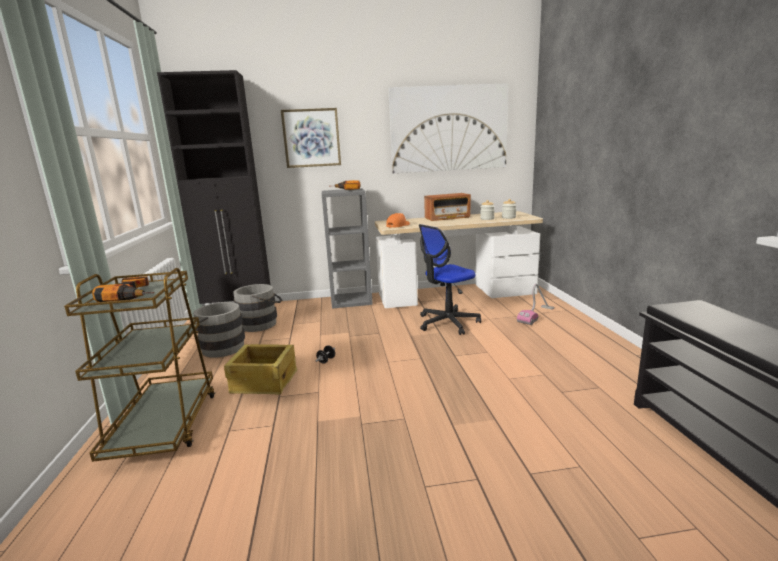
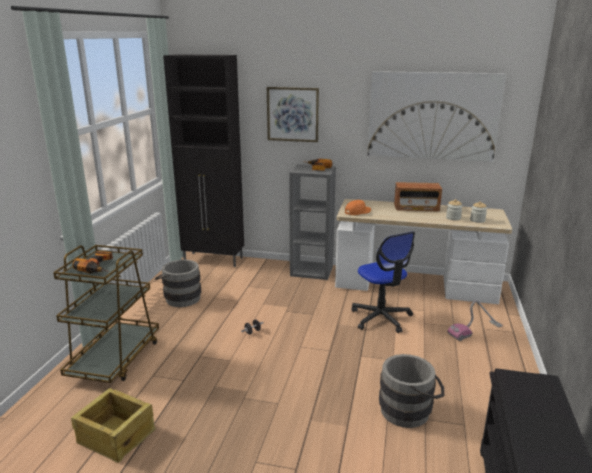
camera: 20 degrees right, 5 degrees up
(262, 324) = (224, 280): grey bucket -> grey bucket (409, 410)
(264, 381) = (196, 339): crate -> crate (116, 435)
(447, 323) = (381, 318): office chair -> office chair turned 105 degrees counterclockwise

